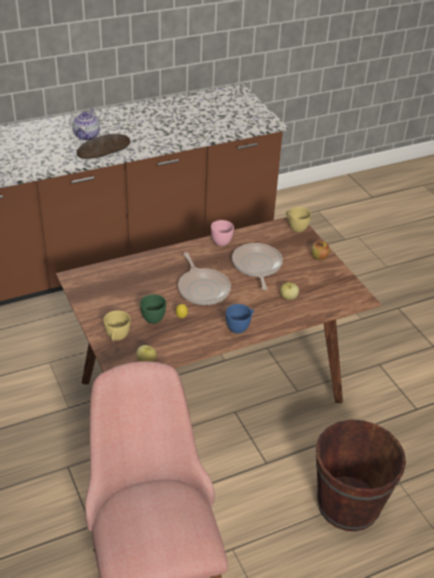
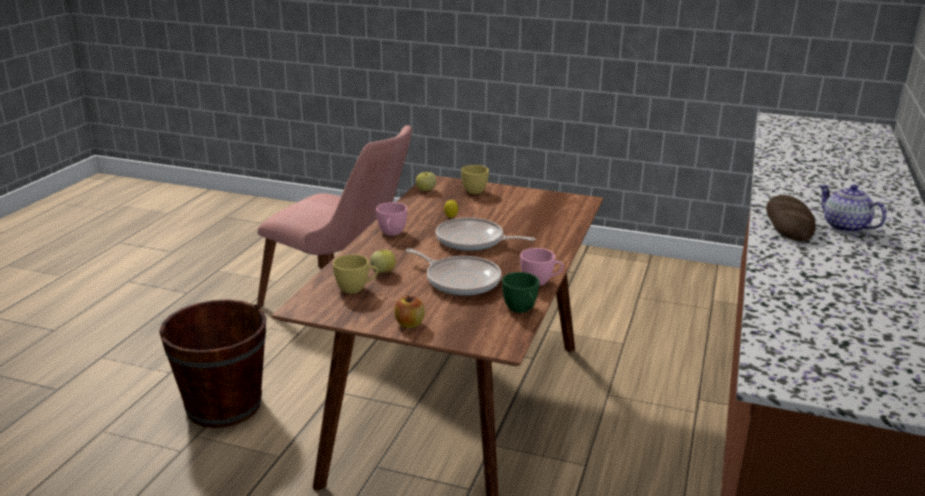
camera: 135 degrees right, 15 degrees down
(154, 317) = (472, 209): green cup -> green cup (521, 310)
(240, 327) = (391, 233): blue cup -> pink cup
(295, 227) = (492, 341): yellow cup -> yellow cup (356, 288)

